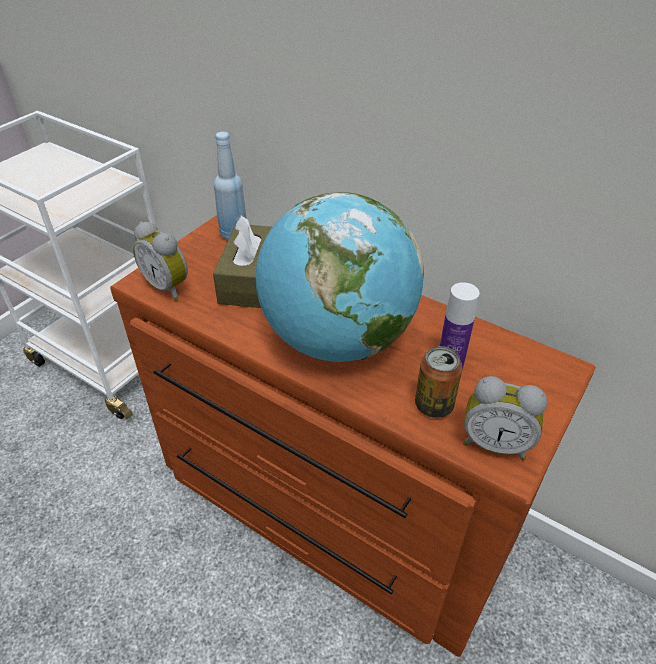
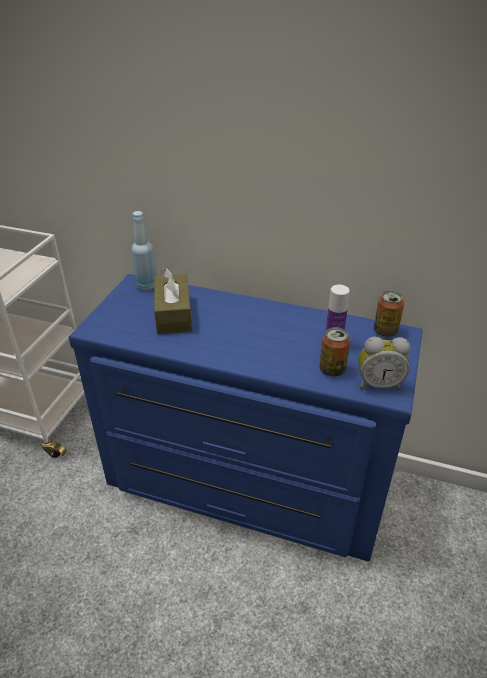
camera: 15 degrees left, 5 degrees down
(169, 287) = (115, 329): alarm clock -> none
(327, 507) = (244, 485): brown dresser -> blue dresser
(337, 340) = (252, 343): globe -> none
(536, 359) = (385, 331): none -> can

